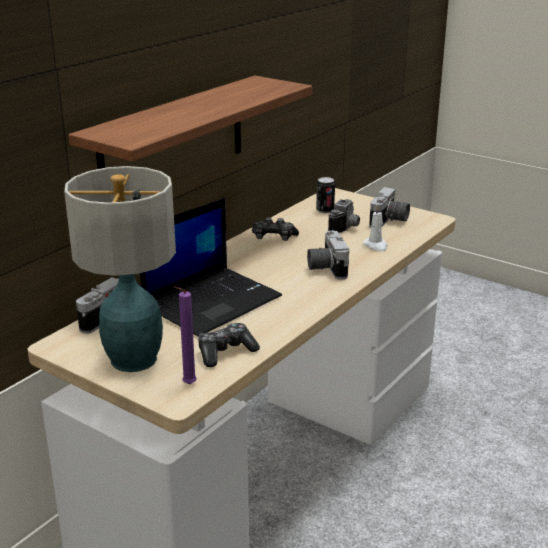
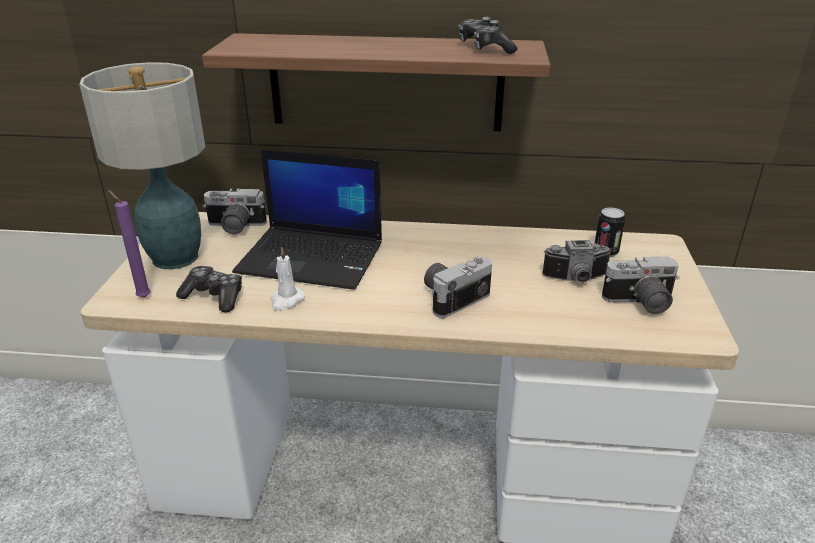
camera: 60 degrees right, 5 degrees up
(273, 238) = (490, 244): game controller -> game controller (484, 48)
(376, 246) = (553, 313): white candle -> white candle (286, 301)

